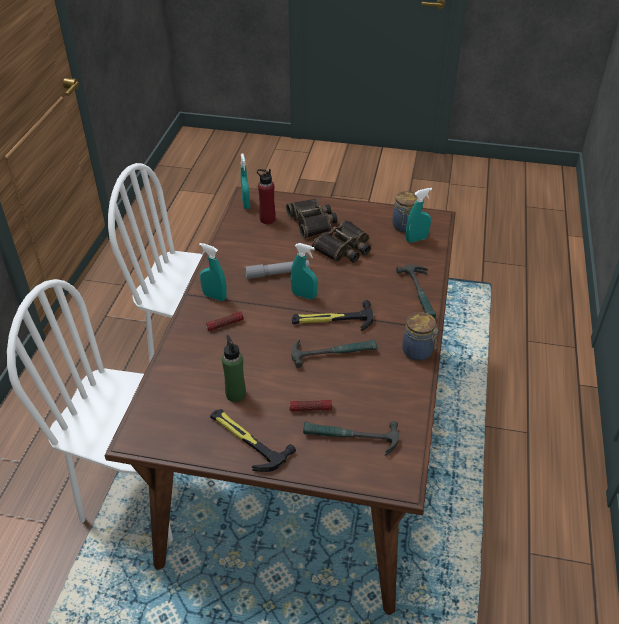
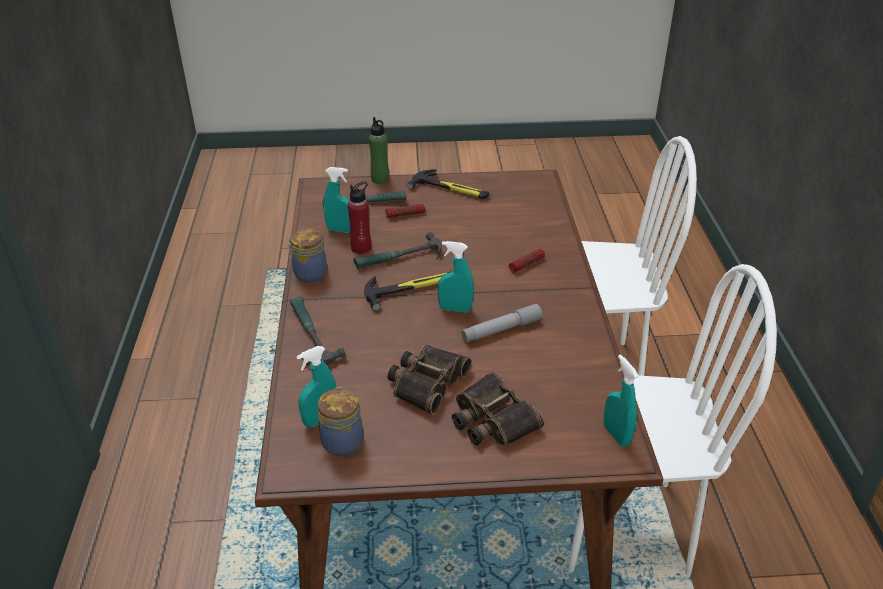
camera: 165 degrees right, 5 degrees down
(214, 296) = (558, 289): turquoise spray bottle -> turquoise spray bottle (341, 230)
(235, 394) = (478, 214): green bottle -> green bottle (380, 179)
(267, 219) = (564, 411): red bottle -> red bottle (361, 248)

